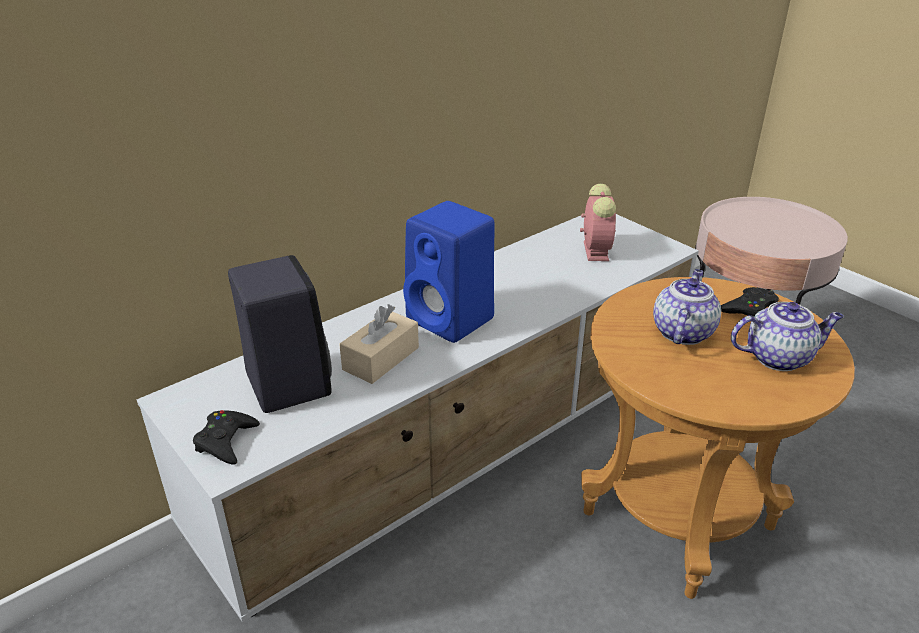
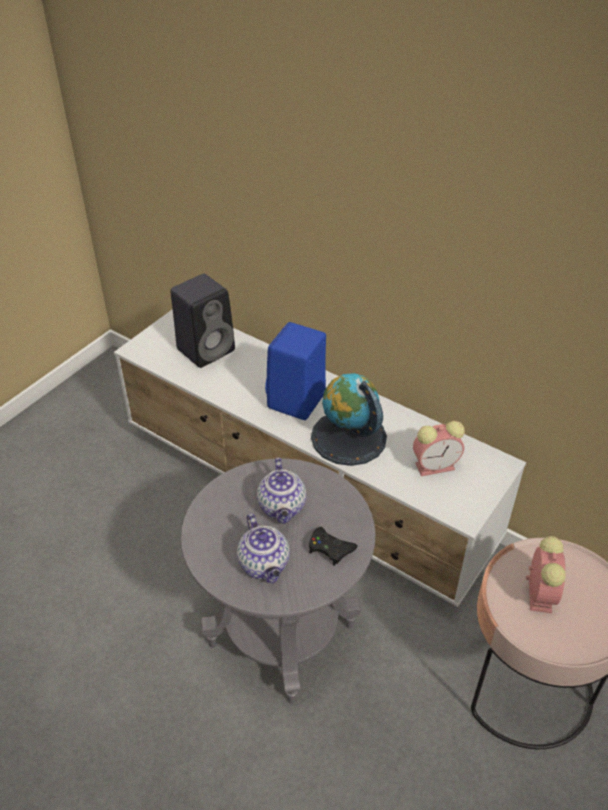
camera: 75 degrees right, 10 degrees up
(226, 441) = (153, 343): black game controller -> none
(381, 358) = (241, 379): beige tissue box -> none
(534, 293) = (348, 437): none -> globe
(678, 519) = (281, 635): brown side table -> grey side table
(682, 332) = (282, 507): teapot -> teapot turned 75 degrees clockwise
(765, 234) = (539, 592): none -> alarm clock

